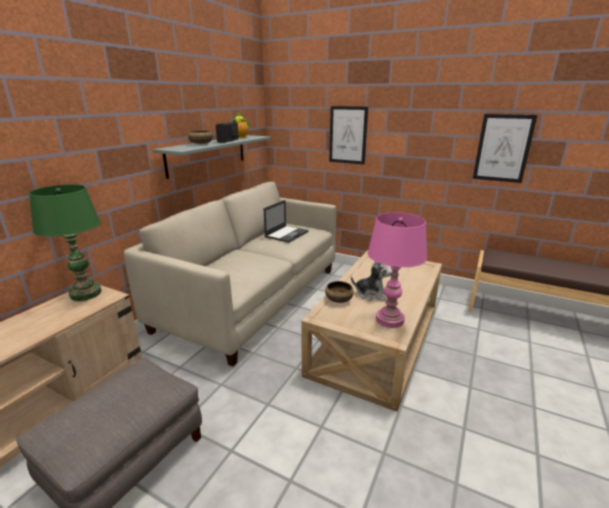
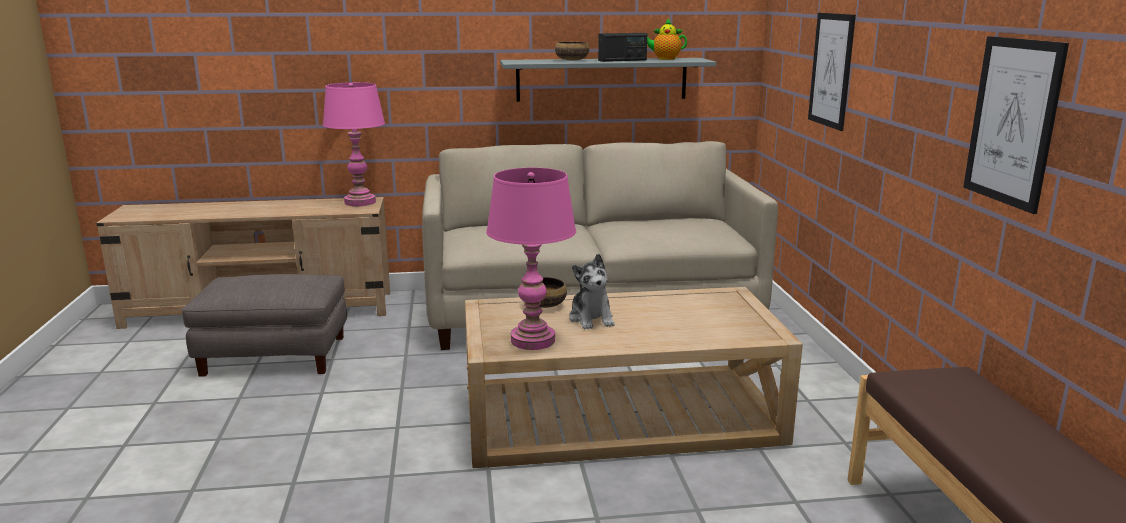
camera: 55 degrees right, 5 degrees down
(86, 293) = (360, 202): green table lamp -> pink table lamp
(287, 234) = (667, 226): laptop -> none

